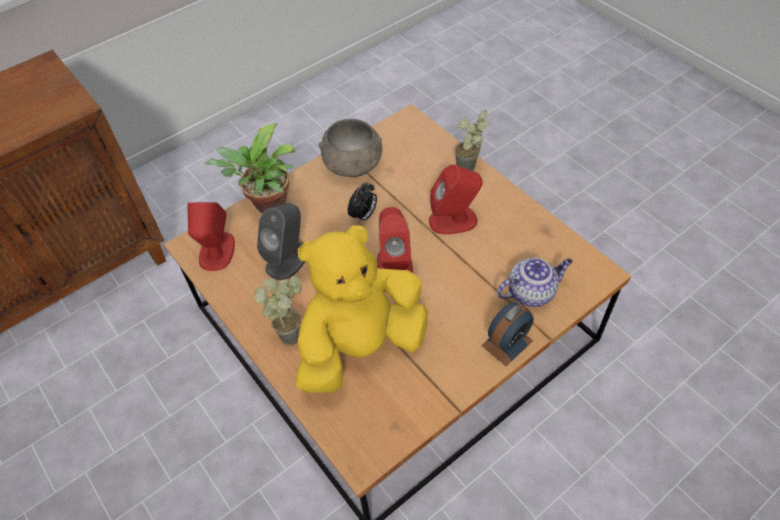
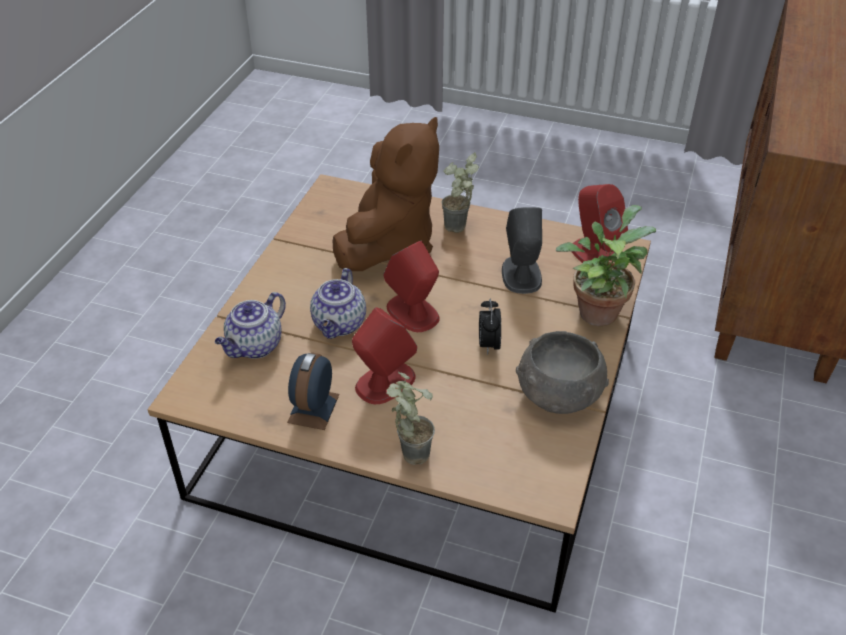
camera: 145 degrees right, 10 degrees down
(361, 346) = (389, 243): yellow plush toy -> brown plush toy
(456, 281) = (339, 325): none -> teapot
(507, 343) = (258, 296): alarm clock -> alarm clock (313, 408)

